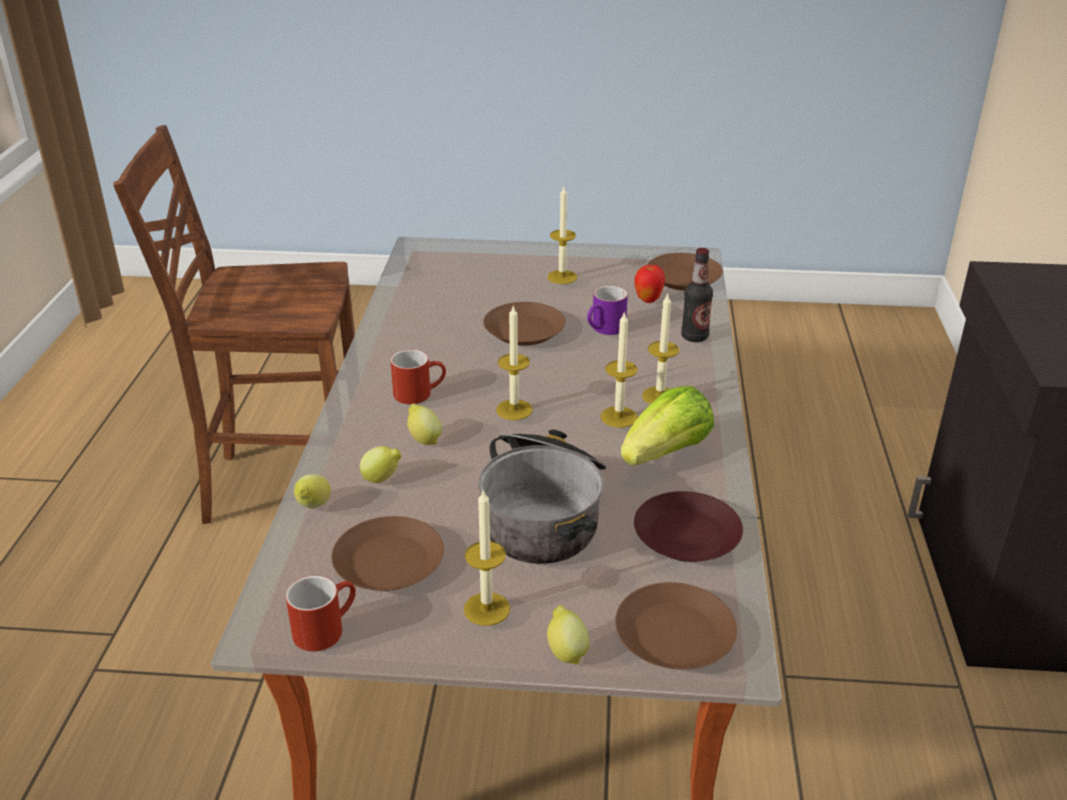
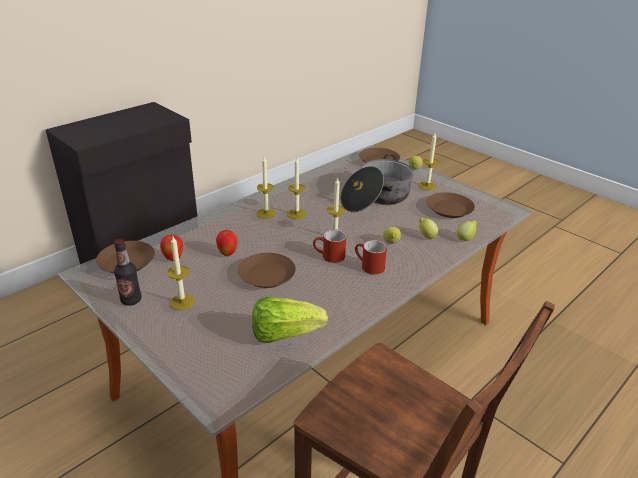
camera: 140 degrees left, 0 degrees up
(325, 628) = (486, 202): red mug -> red mug (329, 257)
(605, 329) = (227, 254): purple mug -> apple
(666, 453) = (302, 195): lettuce -> lettuce (284, 334)
(685, 535) = (338, 175): brown plate -> none
(694, 337) = (198, 229): bottle -> bottle (131, 300)

